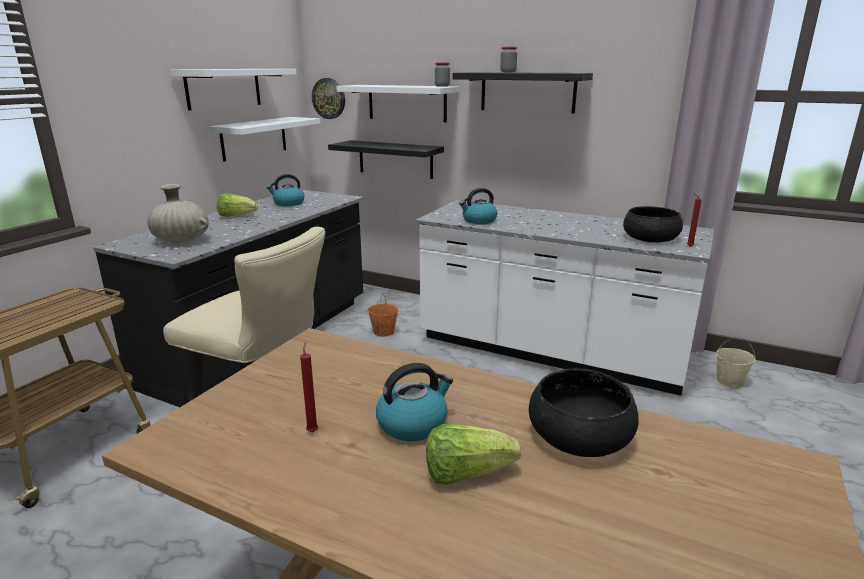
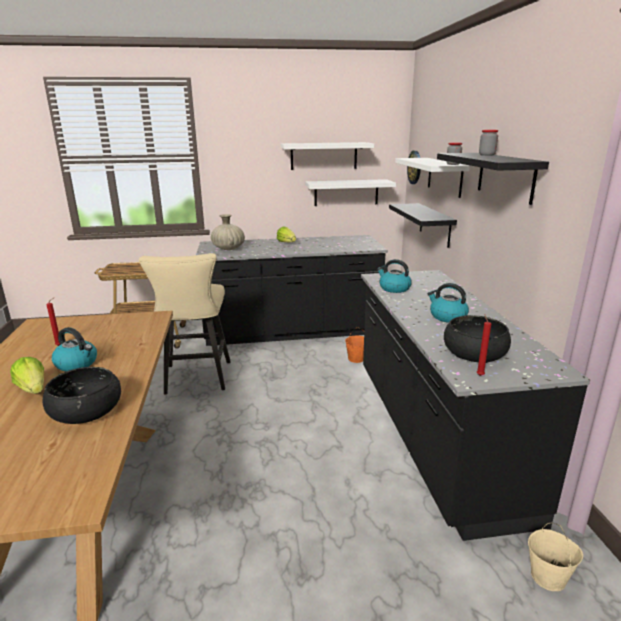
camera: 55 degrees right, 0 degrees up
(288, 203) = (332, 242): kettle -> kettle (447, 317)
(549, 352) = (432, 435): white counter -> black counter

